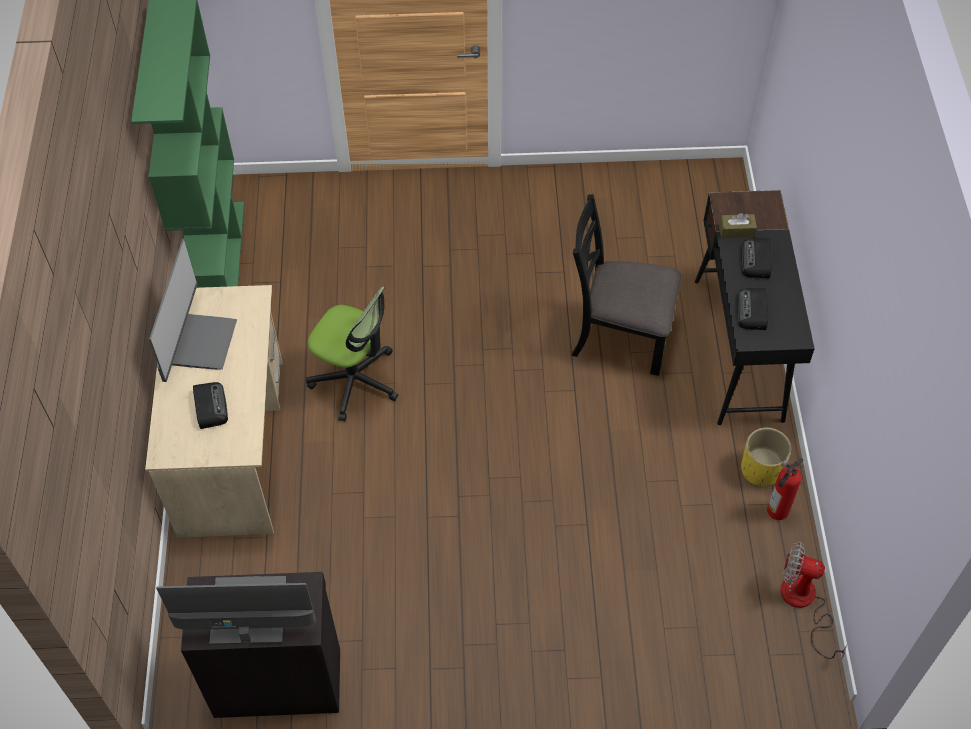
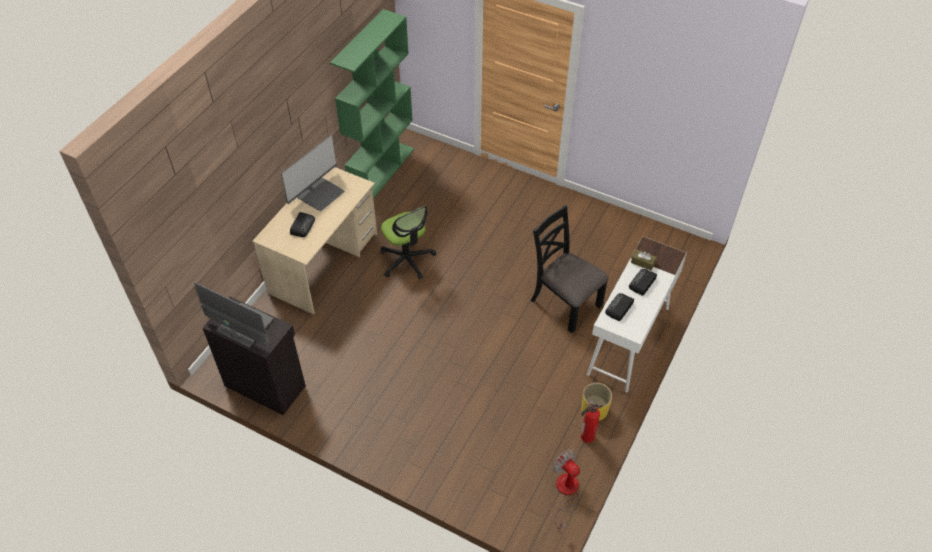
camera: 30 degrees right, 5 degrees down
(738, 349) = (628, 341): black desk -> white desk

